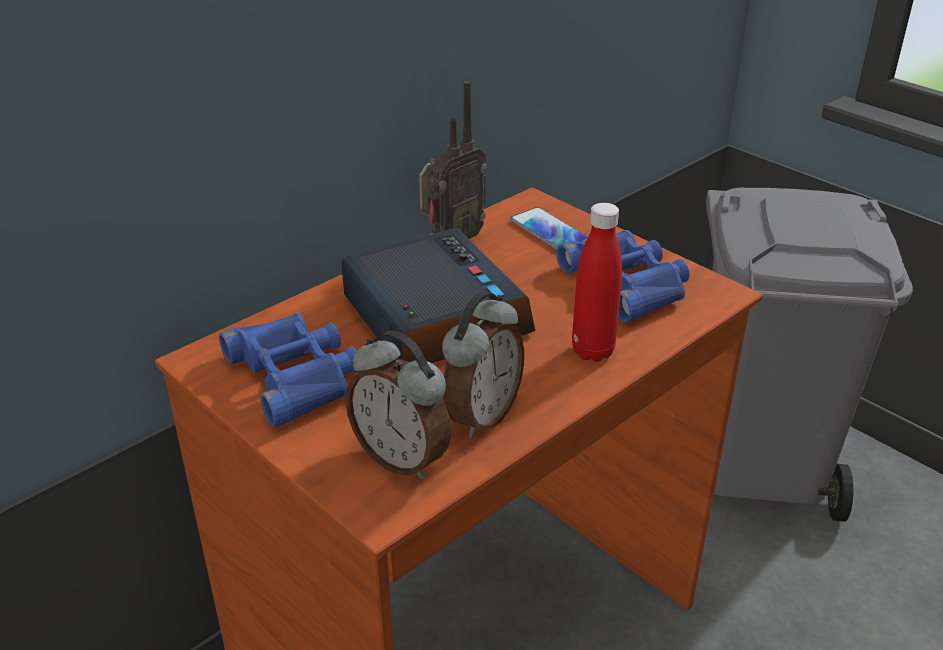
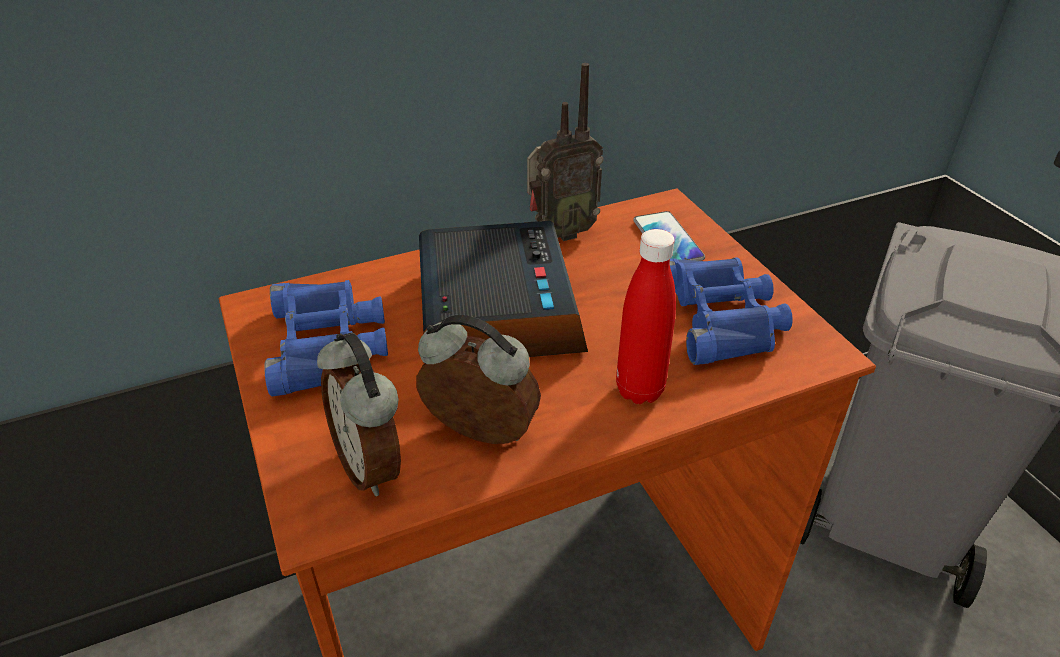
camera: 20 degrees right, 5 degrees up
(481, 415) = (478, 436): alarm clock -> alarm clock turned 120 degrees counterclockwise

